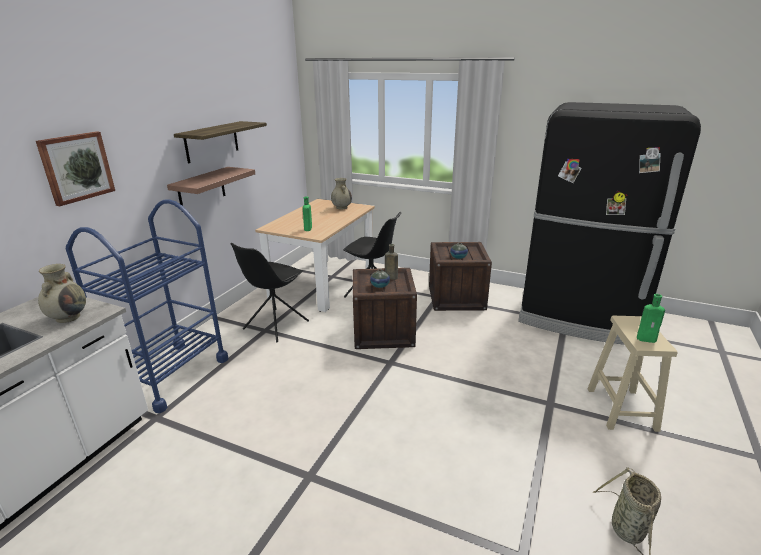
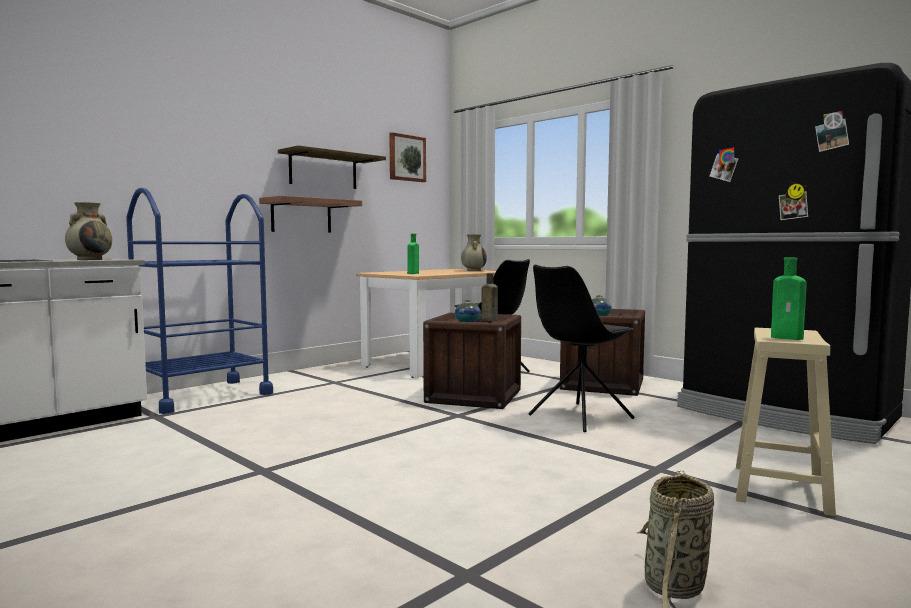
camera: 20 degrees right, 20 degrees down
(76, 167) = (162, 150): picture -> picture (406, 158)
(275, 325) = (349, 381): black chair -> black chair (579, 417)

